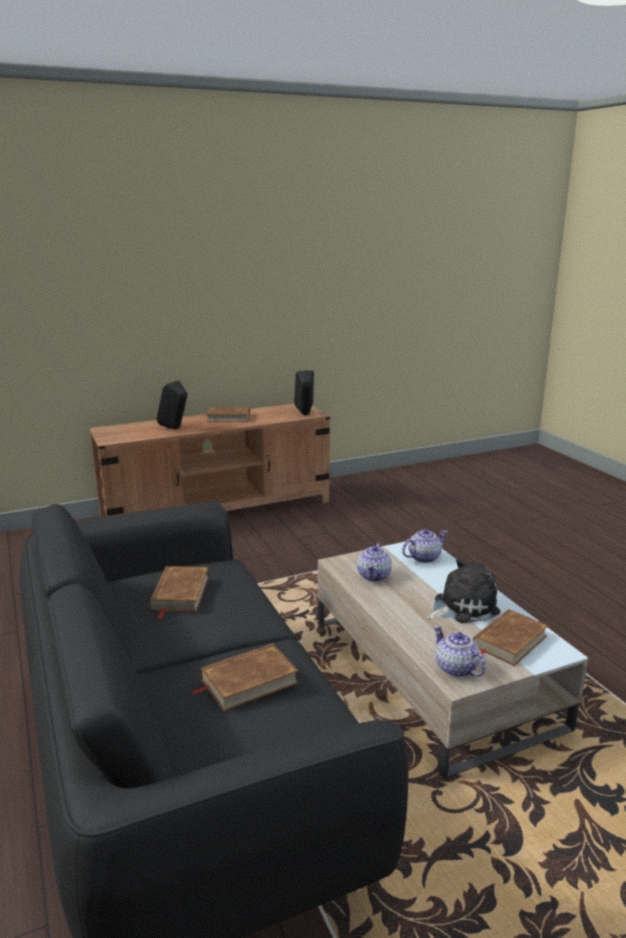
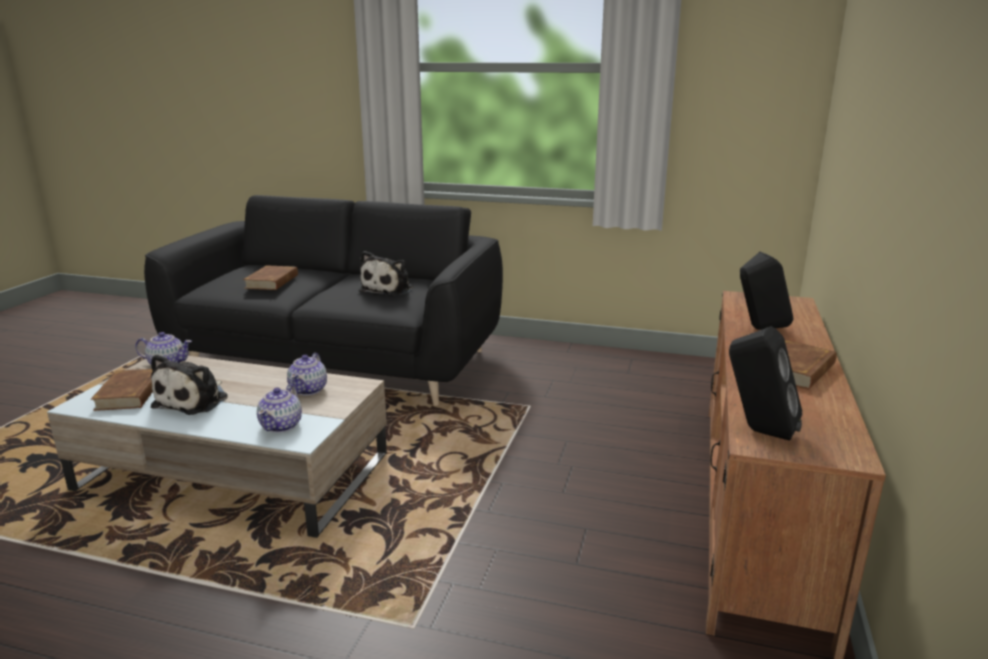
camera: 130 degrees right, 0 degrees up
(180, 593) = (389, 289): brown book -> plush toy
(374, 576) = (309, 389): teapot -> teapot turned 135 degrees counterclockwise

